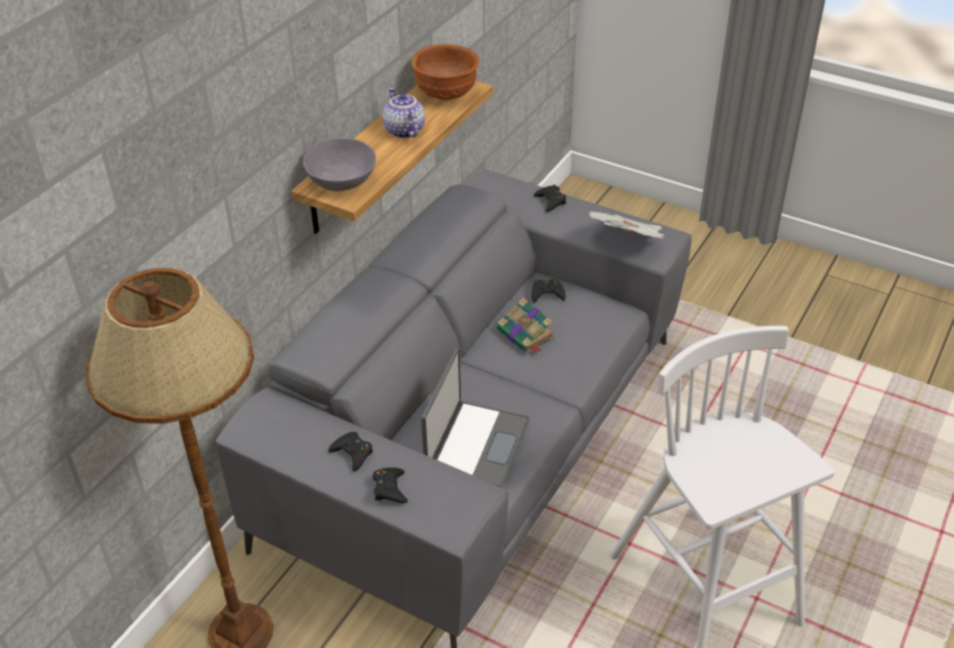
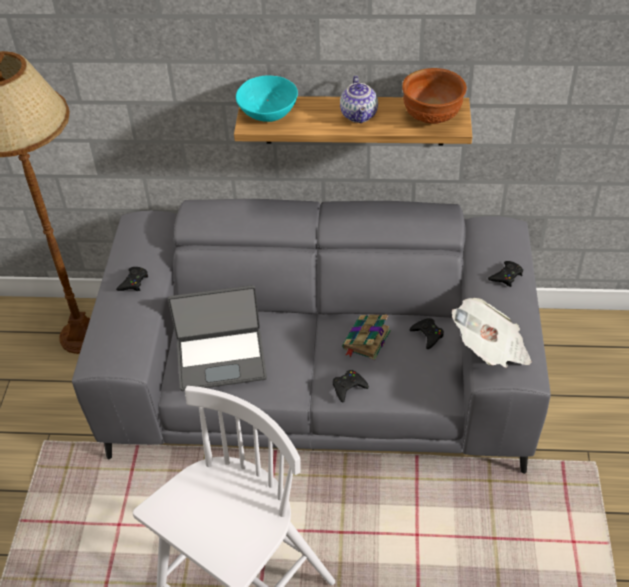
camera: 65 degrees right, 5 degrees up
(342, 181) = (268, 113): grey bowl -> turquoise bowl
(390, 488) = (109, 315): black game controller -> black game controller (348, 387)
(403, 131) = (360, 115): teapot -> teapot turned 135 degrees clockwise

